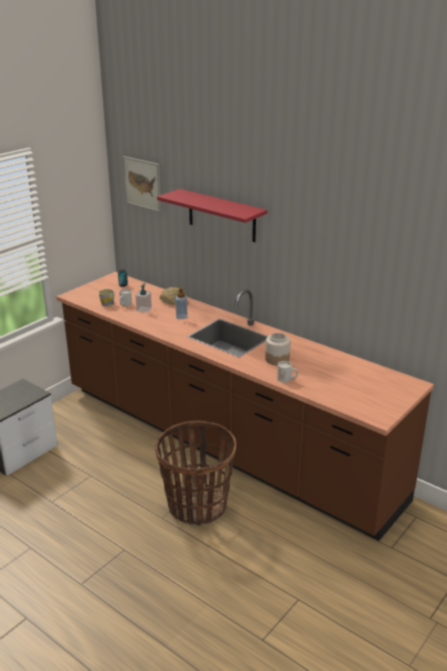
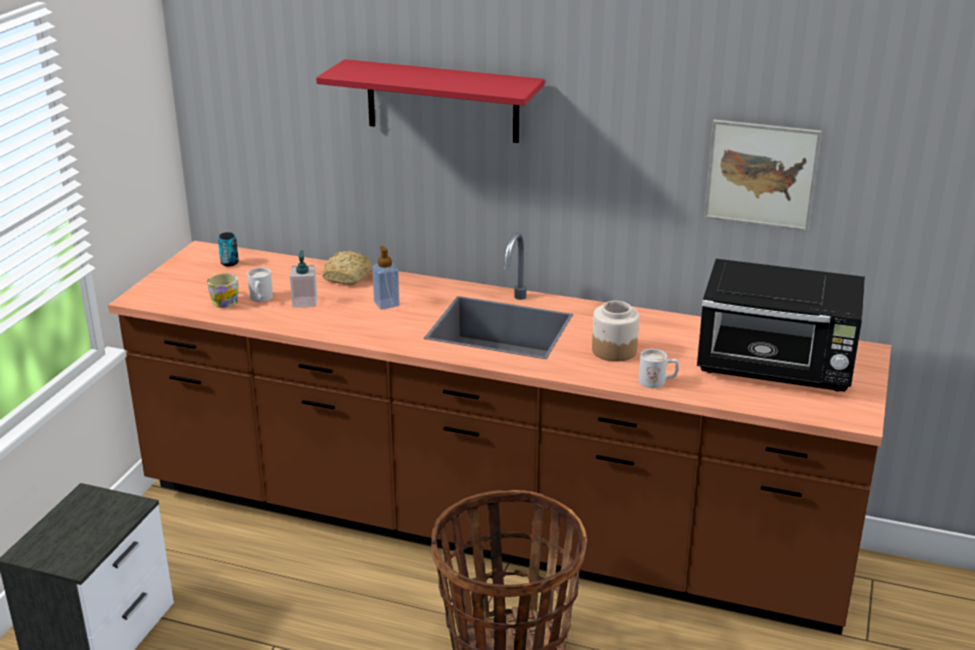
camera: 20 degrees left, 0 degrees up
(142, 183) = (254, 58): picture -> picture (761, 174)
(357, 384) = (777, 368): none -> black microwave

